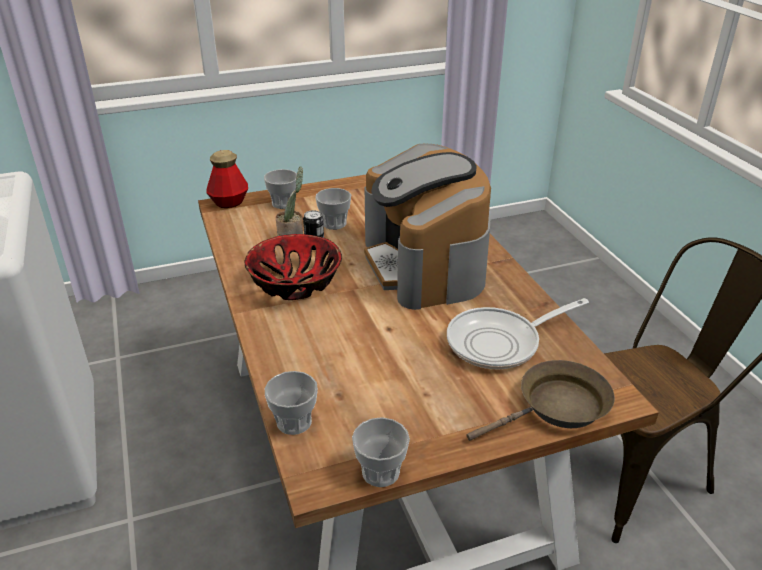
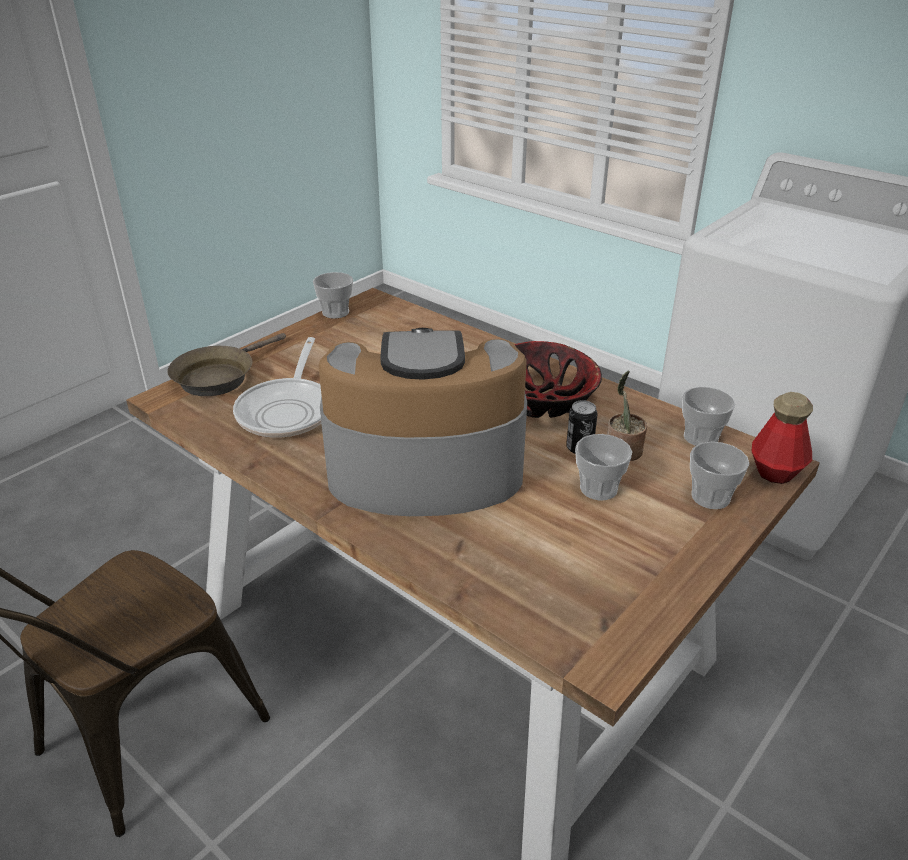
camera: 150 degrees right, 0 degrees up
(294, 422) = (417, 317): cup -> cup (701, 437)
(425, 265) = (423, 468): coffee machine -> coffee machine turned 45 degrees counterclockwise
(500, 343) = (288, 410): frying pan -> frying pan turned 150 degrees clockwise

